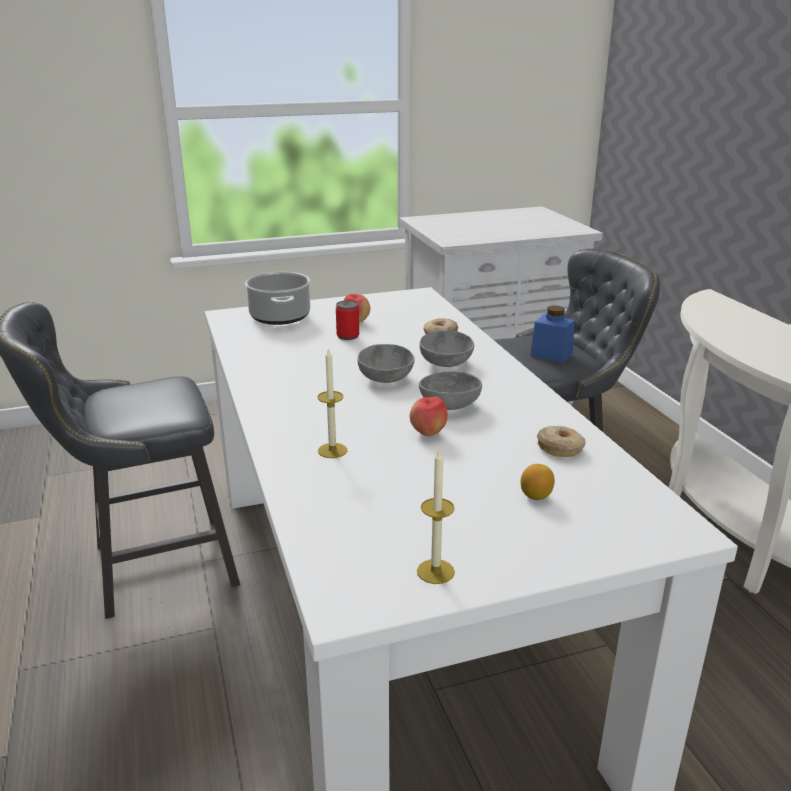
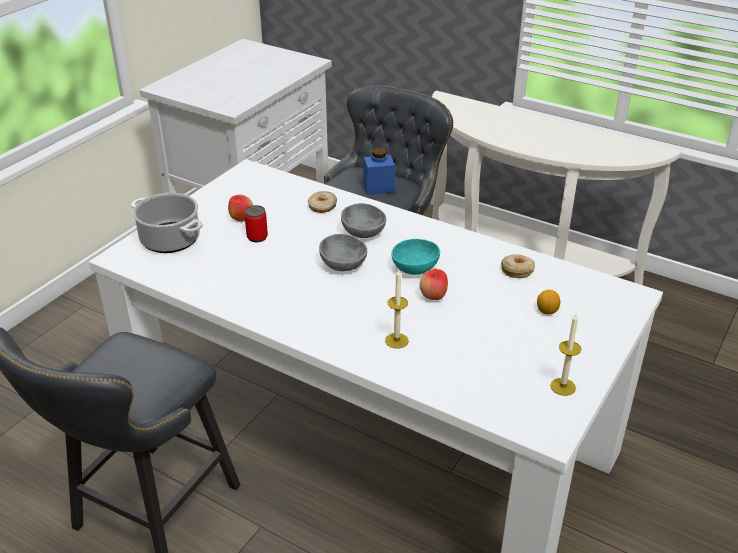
camera: 40 degrees left, 10 degrees up
(448, 405) = (414, 268): grey bowl -> turquoise bowl

